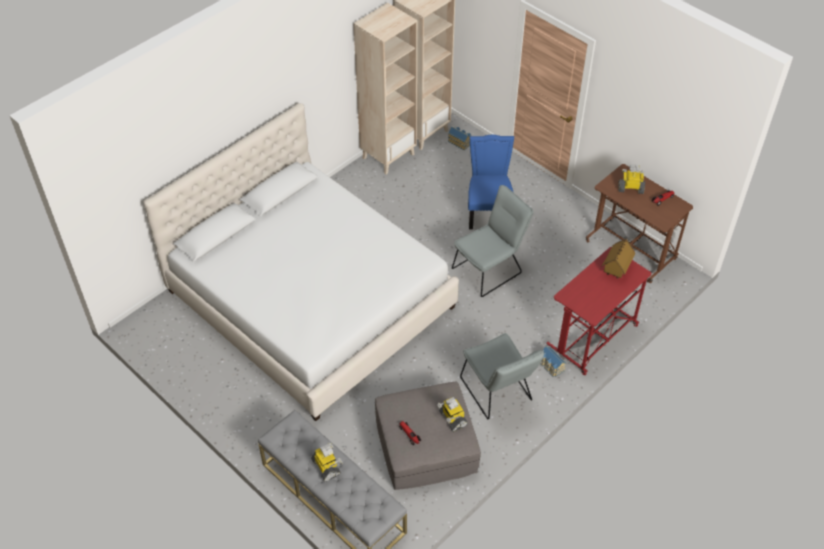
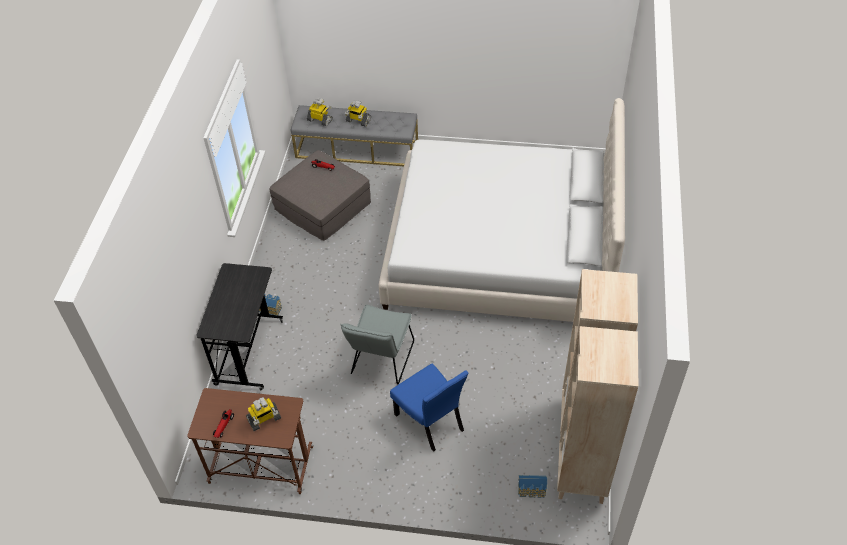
camera: 145 degrees right, 0 degrees up
(452, 418) = (302, 190): toy robot -> toy robot (320, 120)
(498, 393) = (297, 266): grey chair -> none
(592, 337) = (249, 352): red desk -> black desk
(616, 268) = (231, 322): toy house -> none

